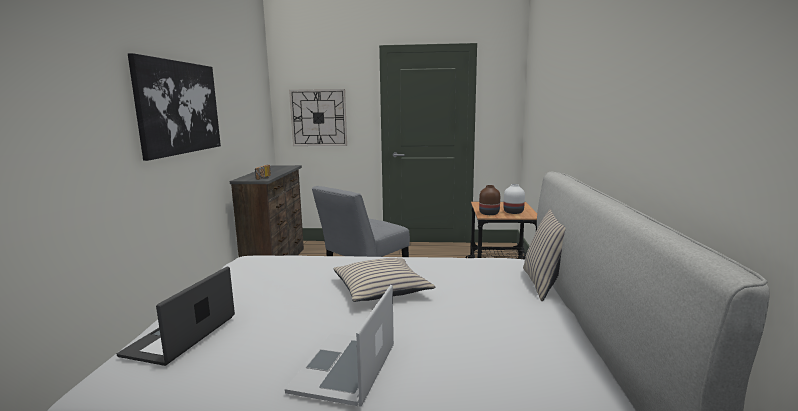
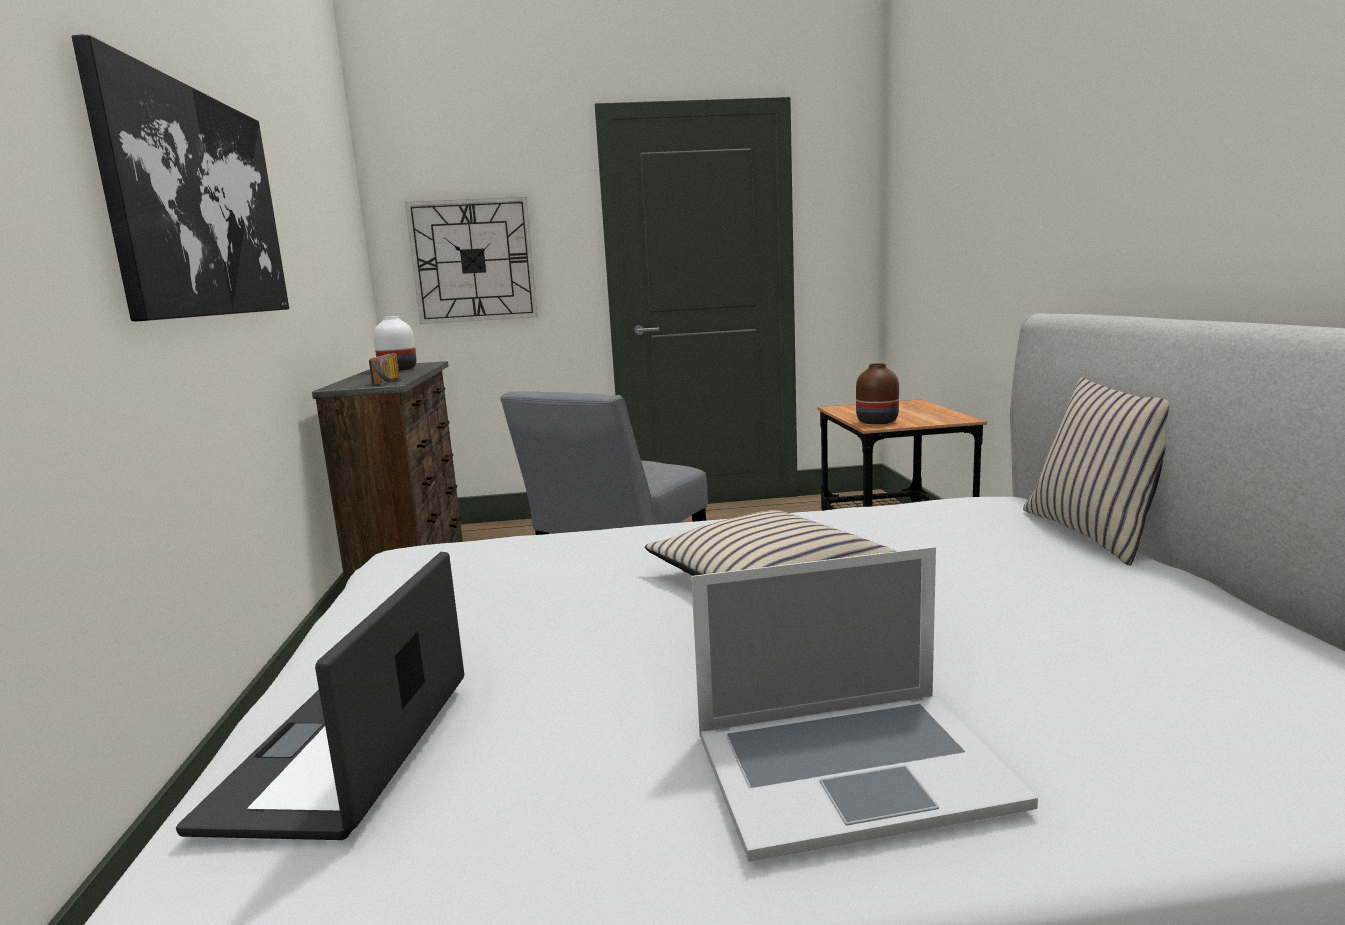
camera: 10 degrees left, 0 degrees up
(345, 367) = (851, 767): laptop -> laptop turned 105 degrees counterclockwise
(513, 212) = (919, 416): white vase -> white vase (398, 369)

